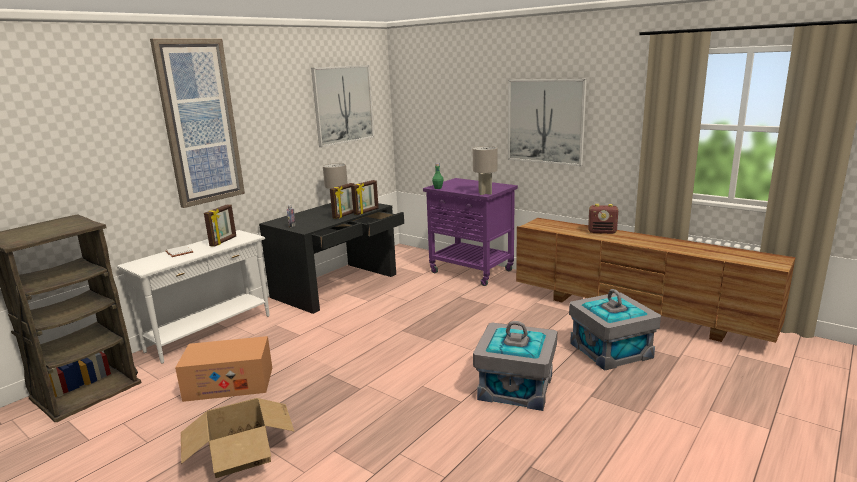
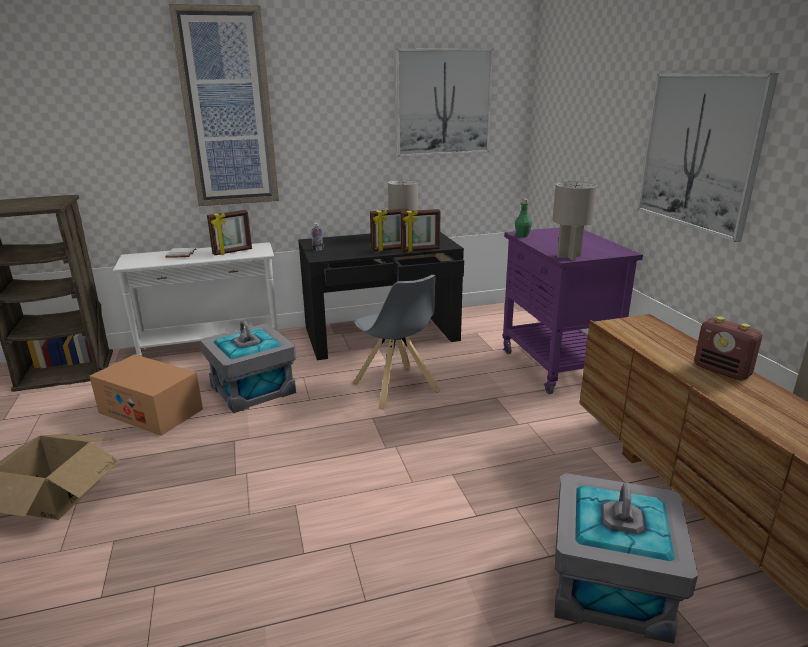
camera: 35 degrees right, 5 degrees up
(394, 311) = (396, 388): none -> grey chair
(516, 387) = (393, 570): grey storage box -> grey storage box (253, 389)

